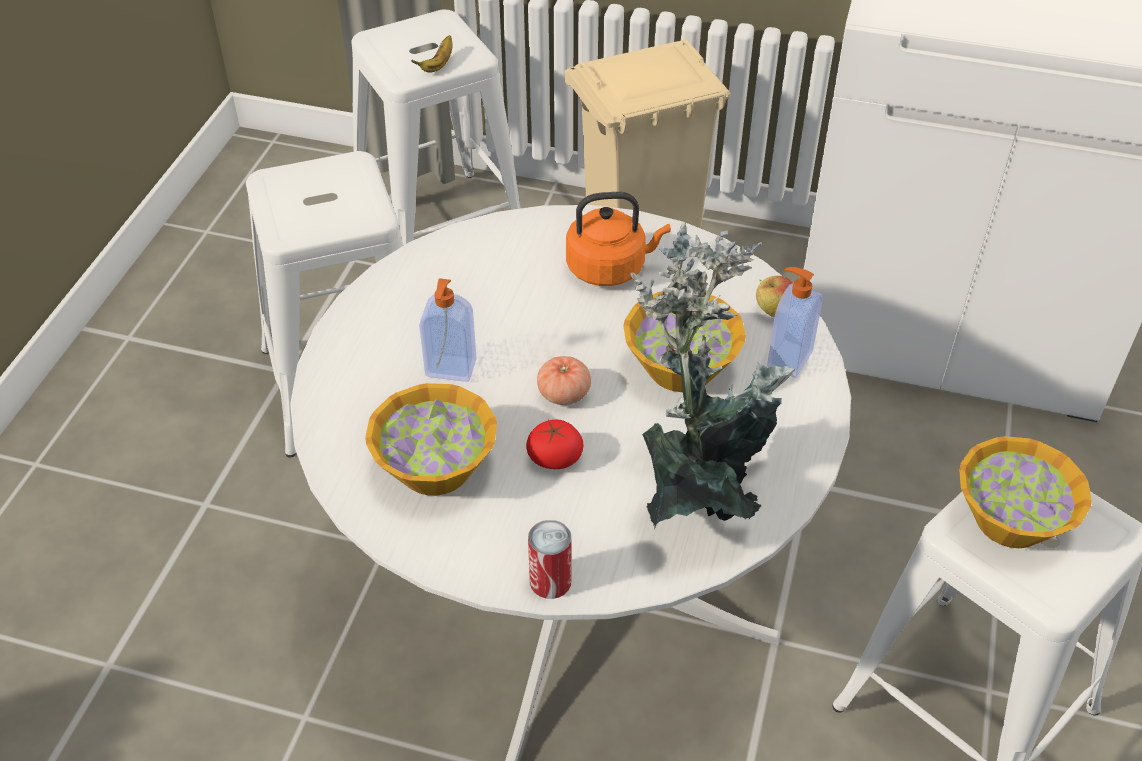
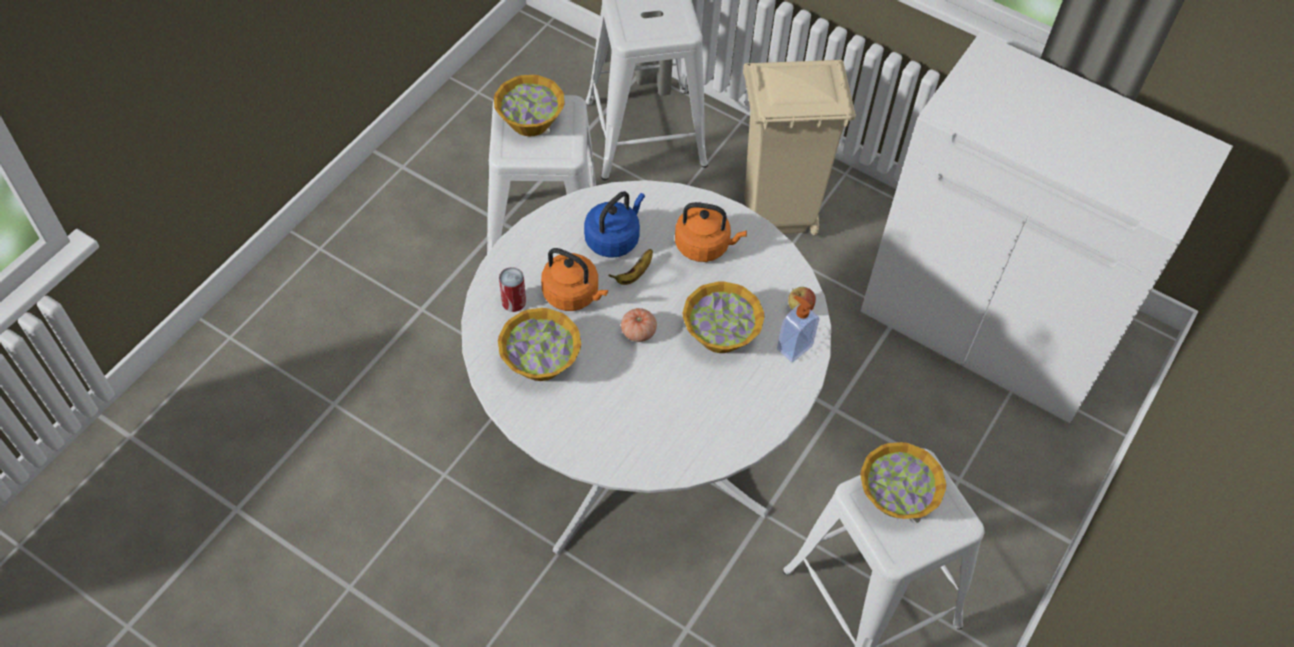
camera: 15 degrees right, 10 degrees up
(306, 191) = (531, 121): none -> bowl
(438, 65) = (656, 33): banana -> banana (634, 274)
(450, 369) = (573, 294): soap dispenser -> orange kettle
(481, 288) = (614, 238): none -> blue kettle
(550, 581) = (582, 456): can -> can (513, 301)
(555, 457) = (616, 375): tomato -> none
(700, 492) = (696, 424): potted plant -> none

